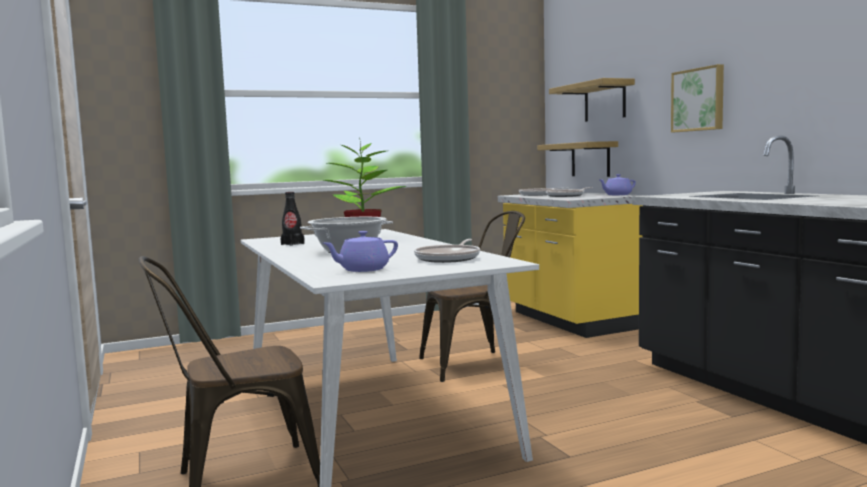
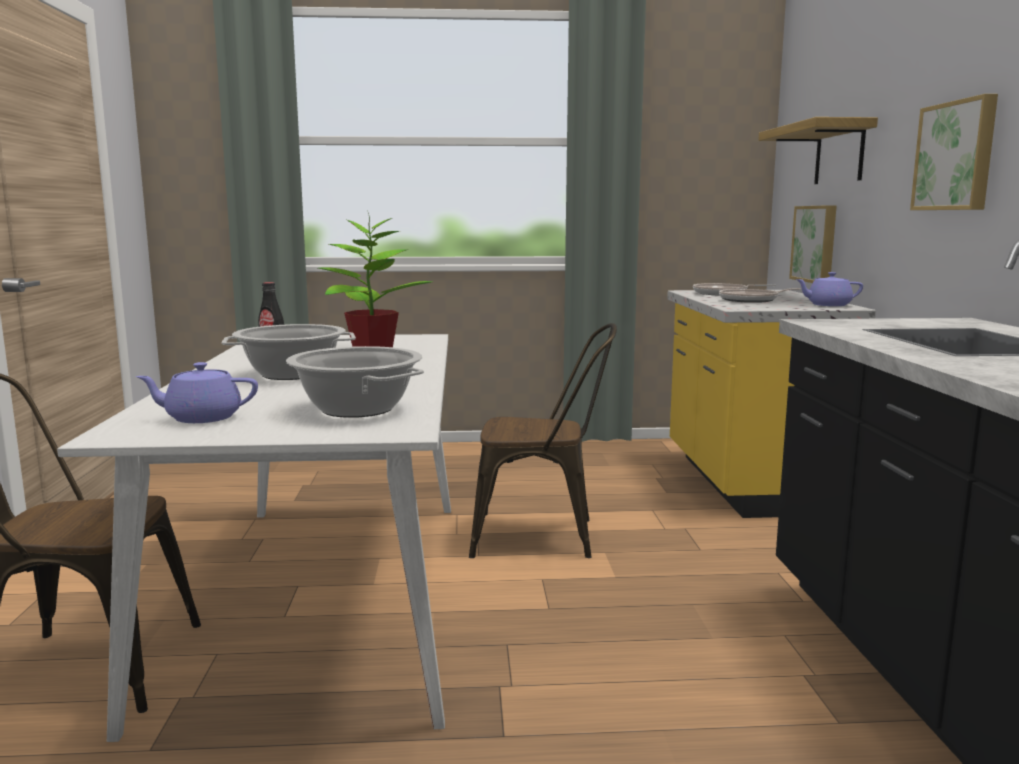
camera: 20 degrees right, 5 degrees up
(449, 258) = (358, 409): frying pan -> cooking pot
(590, 159) = (816, 244): shelf -> picture

